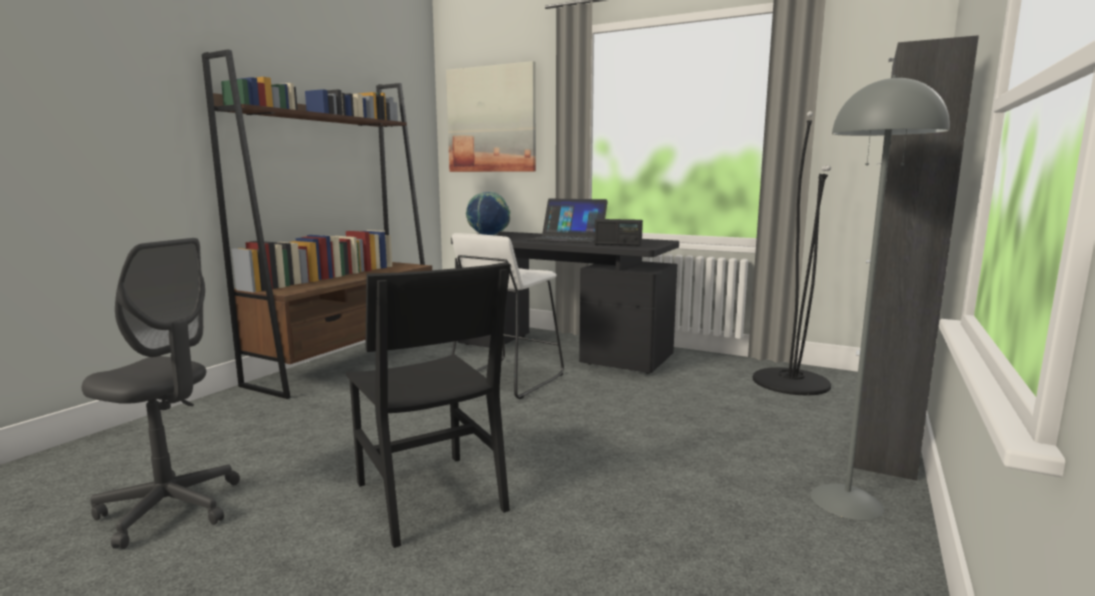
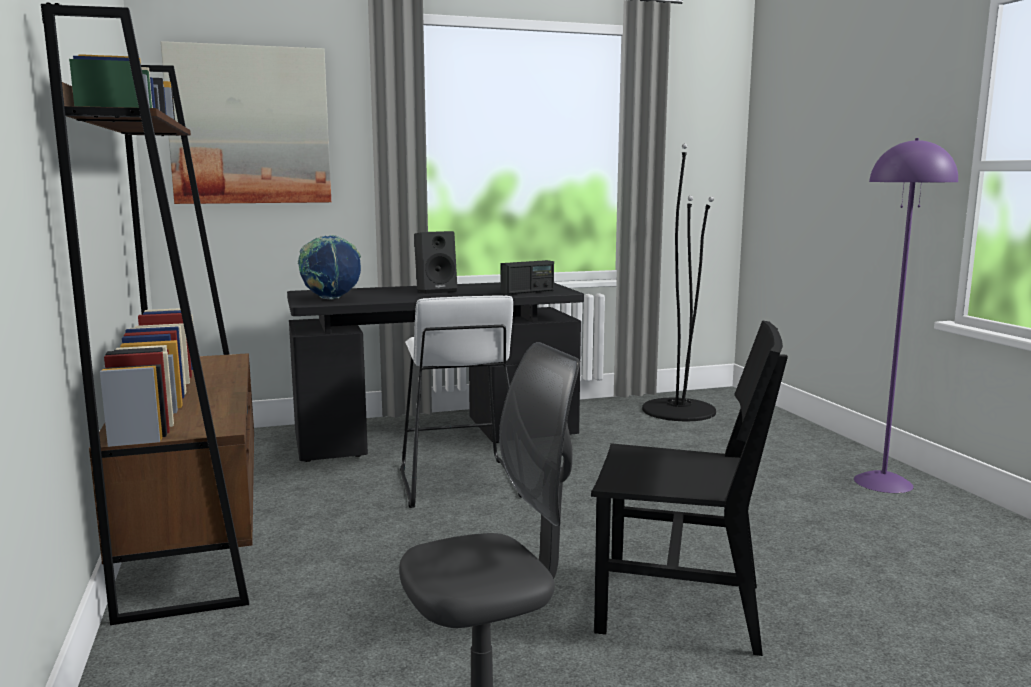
camera: 45 degrees left, 0 degrees up
(567, 238) = (436, 291): laptop -> black speaker
(846, 501) = (883, 482): grey floor lamp -> purple floor lamp
(881, 447) = (824, 441): black cabinet -> none

